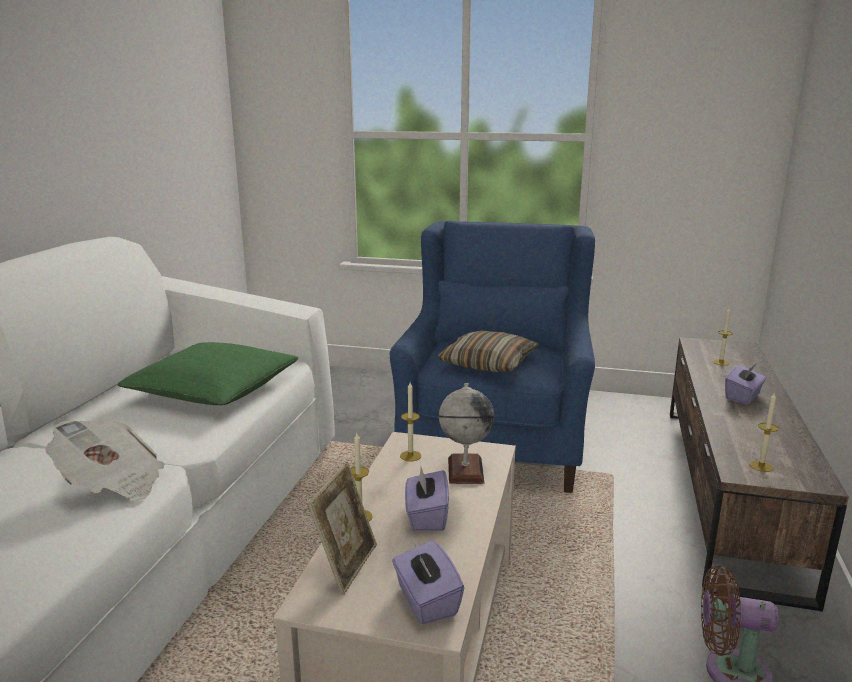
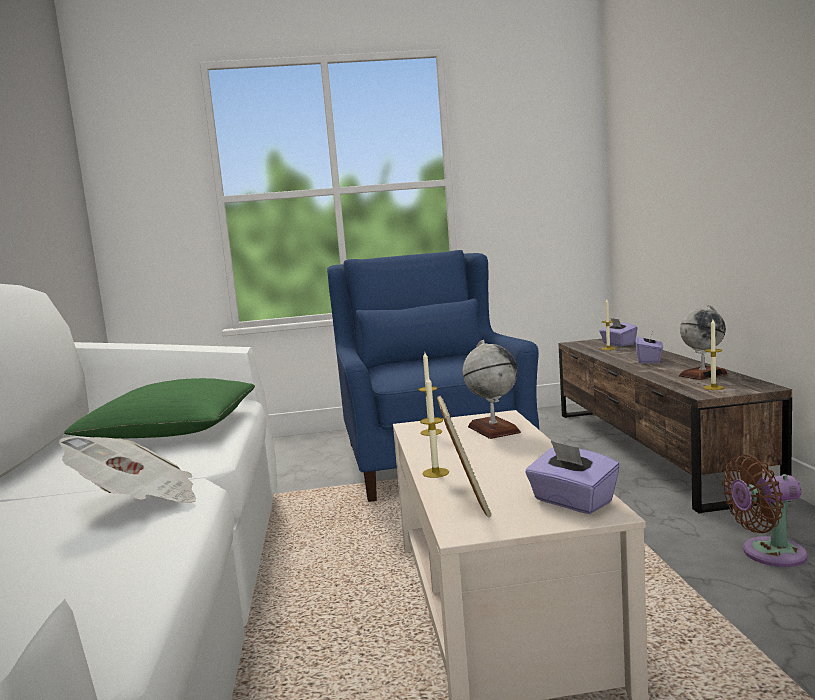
camera: 20 degrees left, 10 degrees down
(426, 517) = (498, 459): purple tissue box -> purple tissue box (618, 344)
(488, 363) = (434, 369): pillow -> none
(775, 440) = (703, 374): none -> globe

